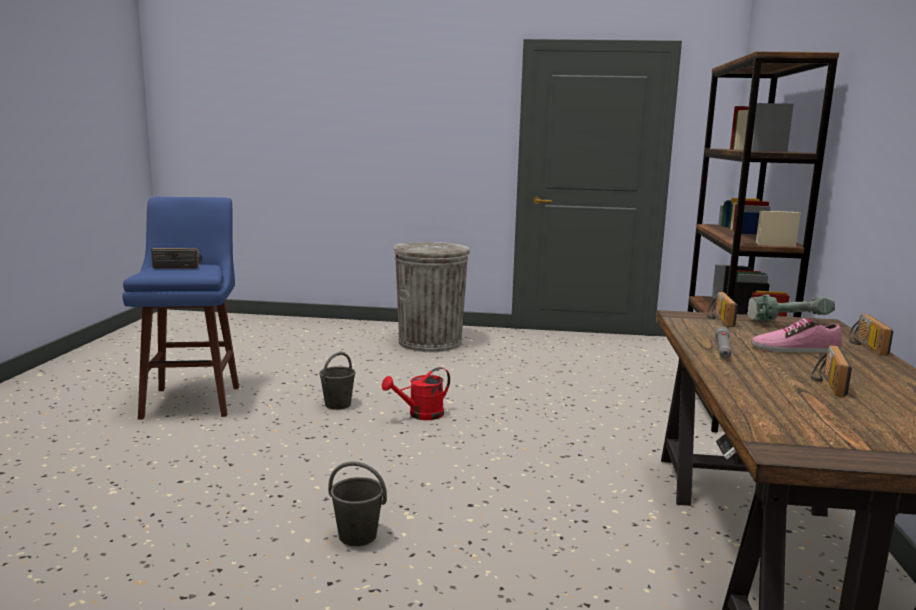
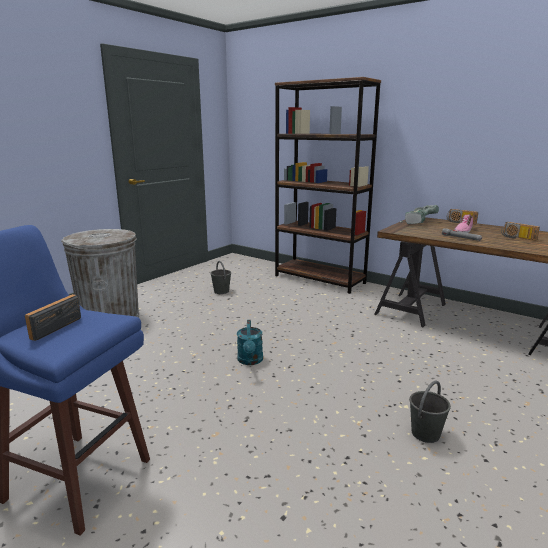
camera: 60 degrees left, 5 degrees up
(338, 404) = (191, 389): grey bucket -> grey bucket (221, 291)
(420, 415) = (250, 361): red watering can -> turquoise watering can
(718, 319) = (405, 227): radio -> none

